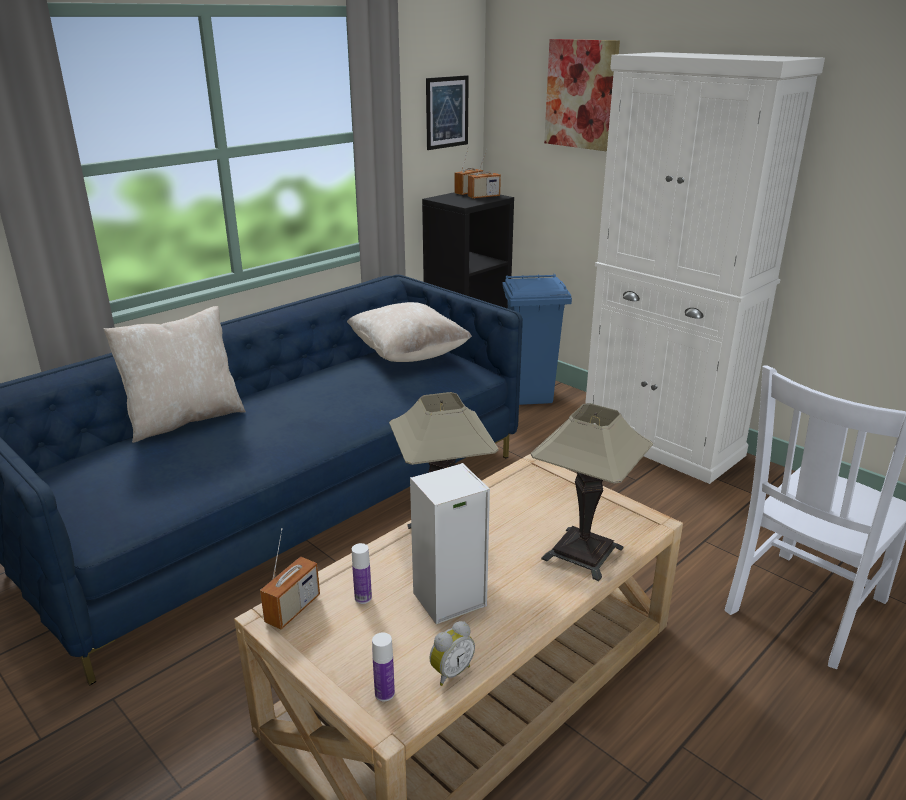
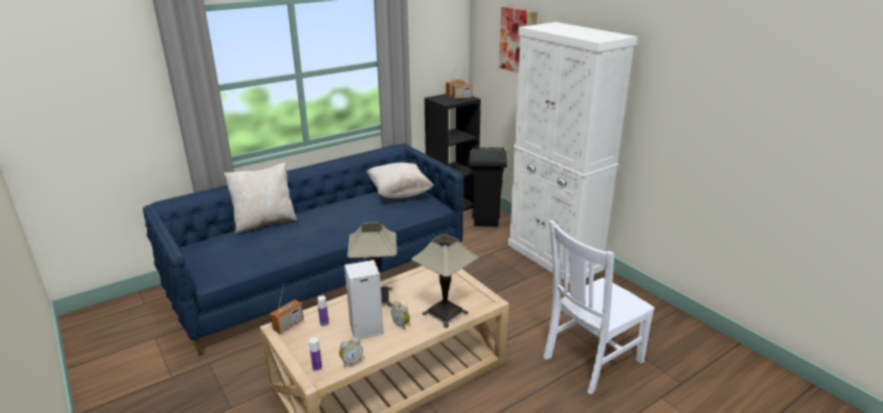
camera: 10 degrees right, 0 degrees up
(447, 112) = (442, 46): picture -> none
(513, 584) = (401, 325): none -> alarm clock
(531, 396) = (486, 221): blue trash can -> black trash can

